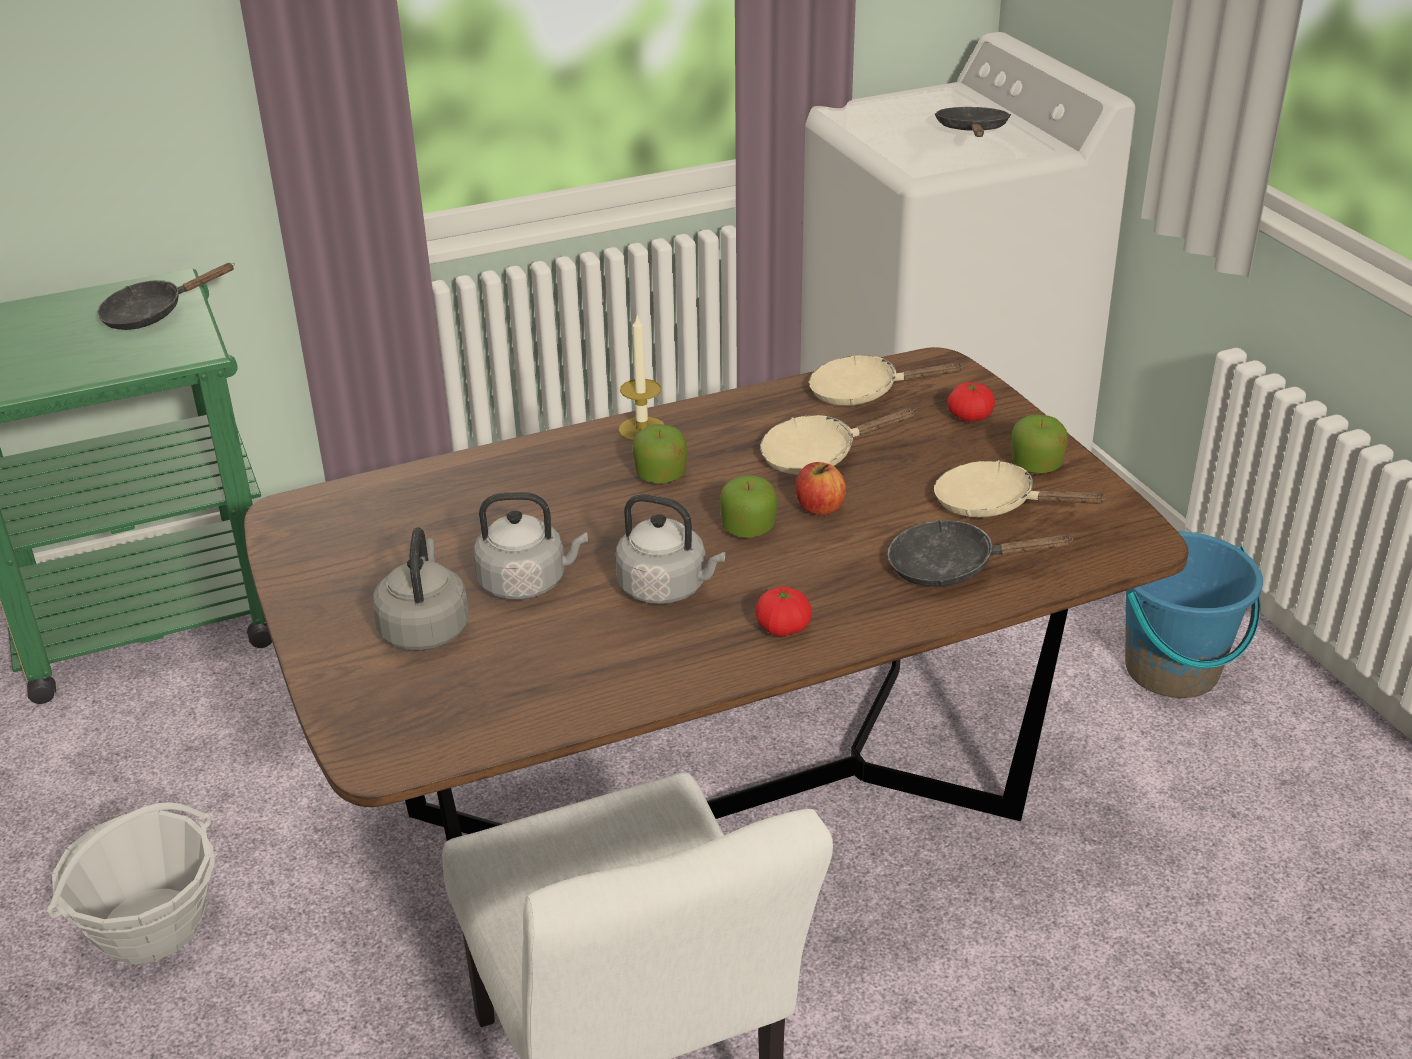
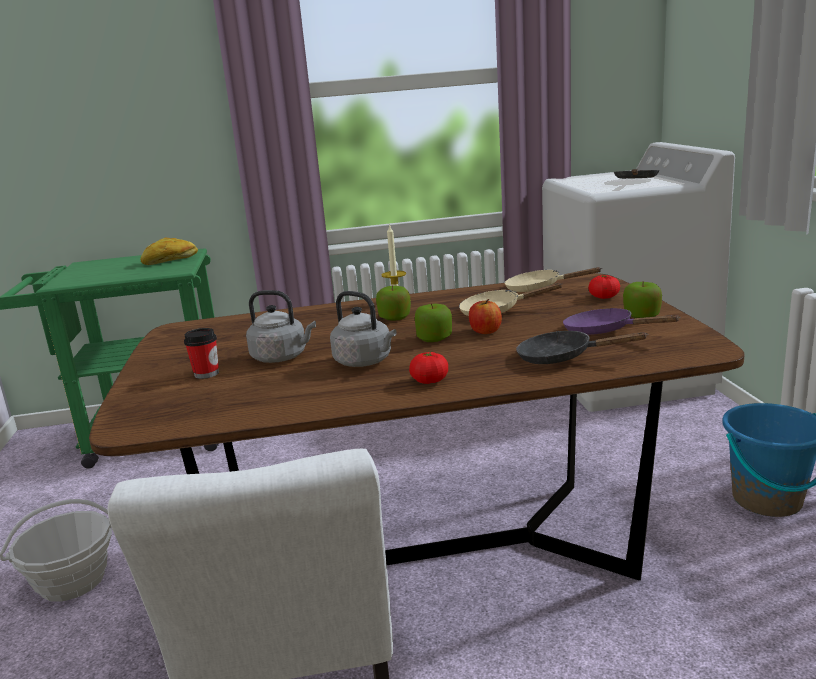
camera: 15 degrees right, 15 degrees down
(152, 314) = (170, 260): black frying pan -> bread
(425, 628) = (206, 374): grey kettle -> cup
(994, 505) = (605, 332): beige frying pan -> purple frying pan

